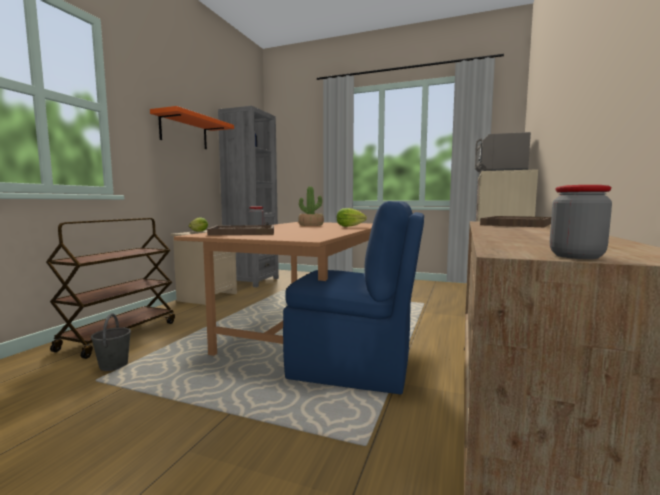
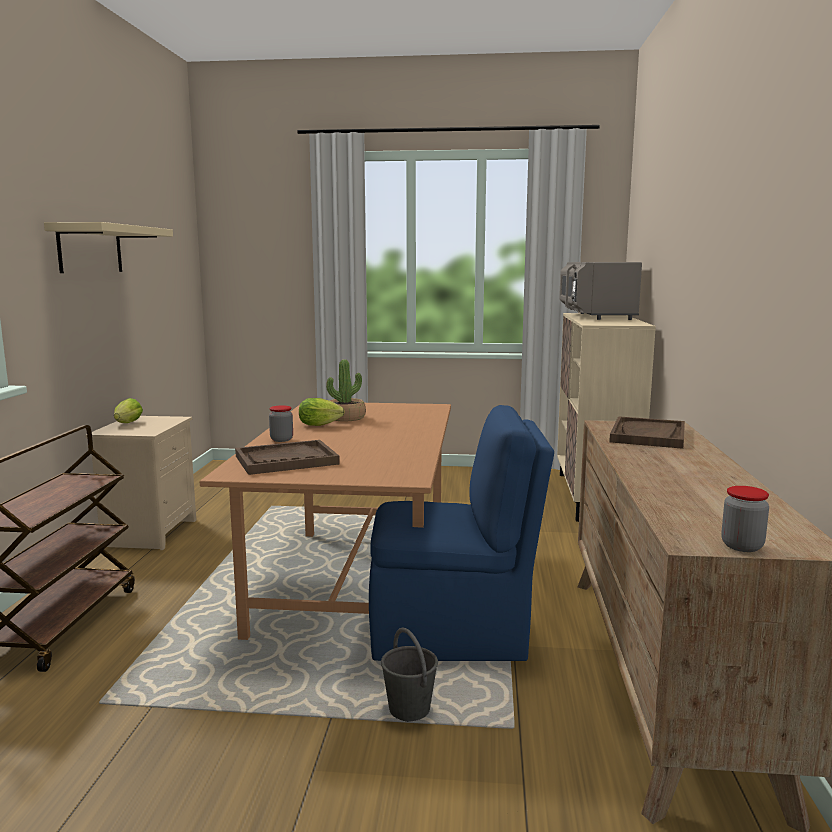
camera: 15 degrees left, 5 degrees up
(114, 365) = (103, 675): grey bucket -> grey bucket (409, 710)
(184, 131) = (90, 249): orange shelf -> beige shelf
(252, 281) = (204, 491): grey bookcase -> none
(351, 226) = (413, 422): lettuce -> lettuce (322, 425)

